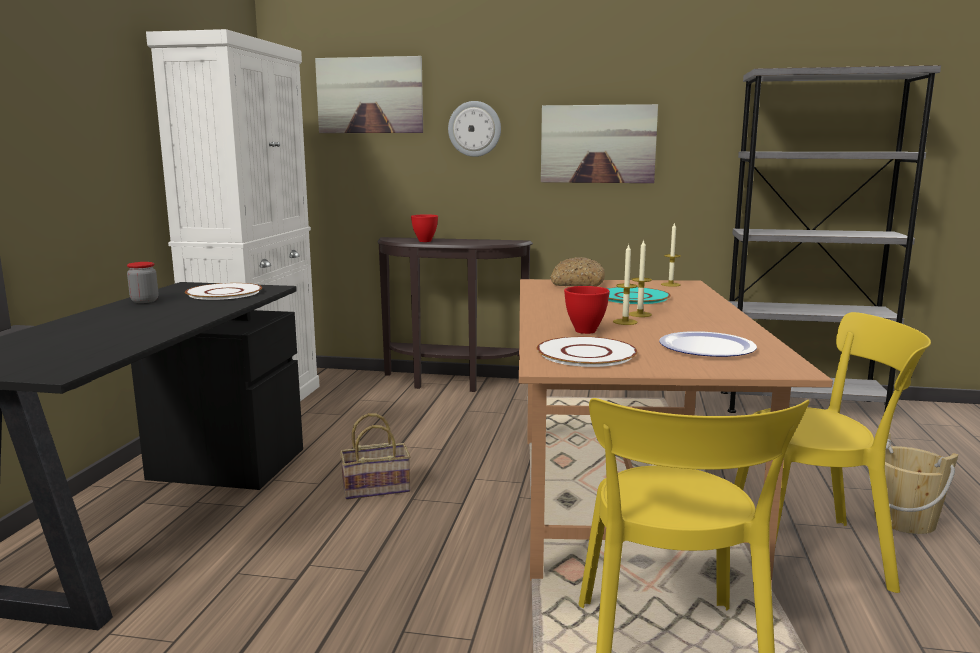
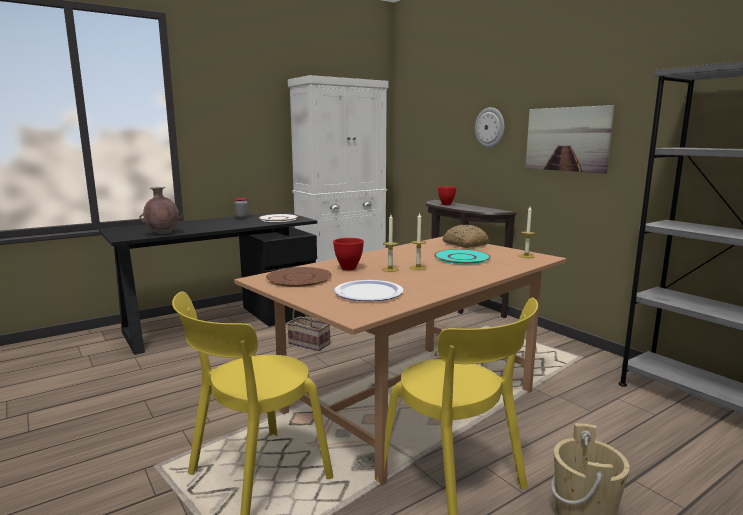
camera: 45 degrees right, 0 degrees up
(109, 349) = (162, 233): none -> brown vase
(369, 95) = (438, 106): picture -> none
(587, 353) = (299, 278): white plate -> brown plate

